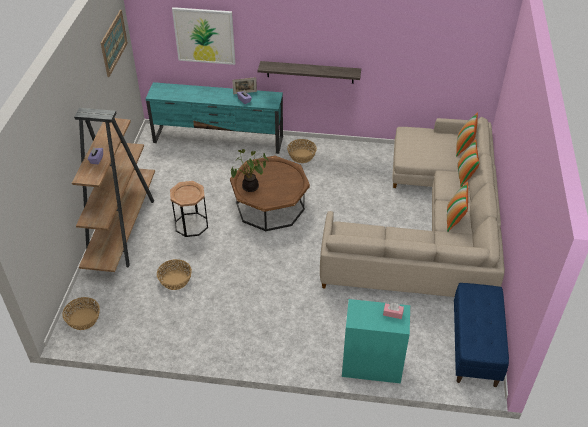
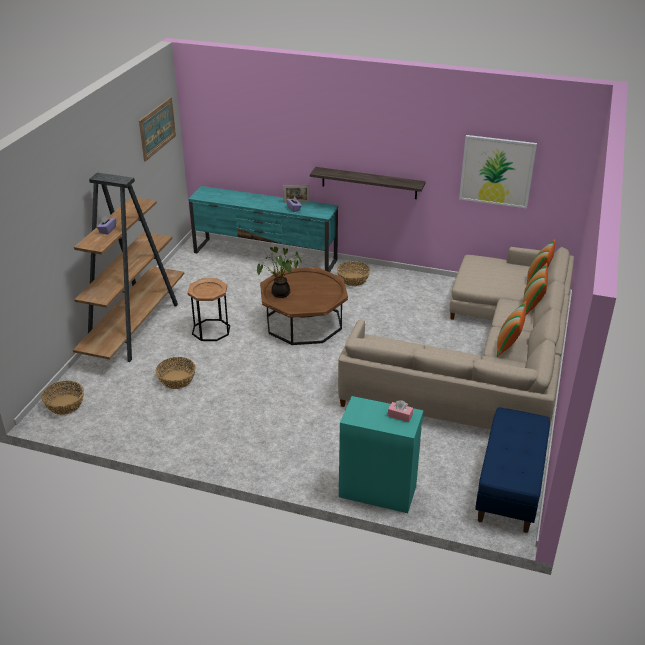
camera: 10 degrees right, 10 degrees down
(204, 35) = (257, 134): picture -> picture (497, 171)

